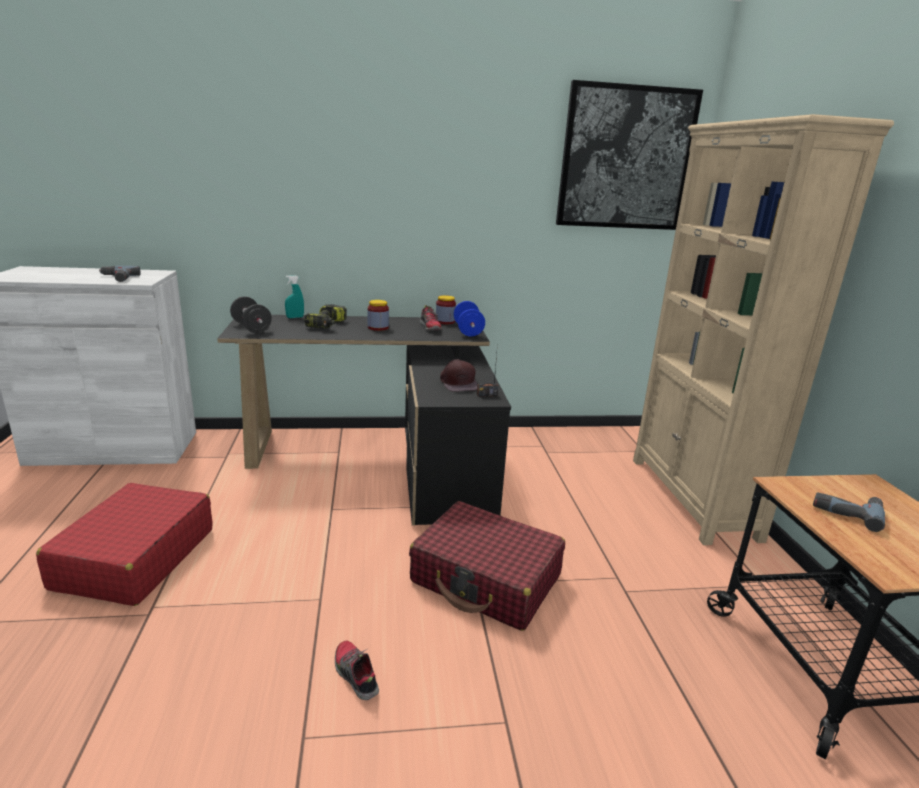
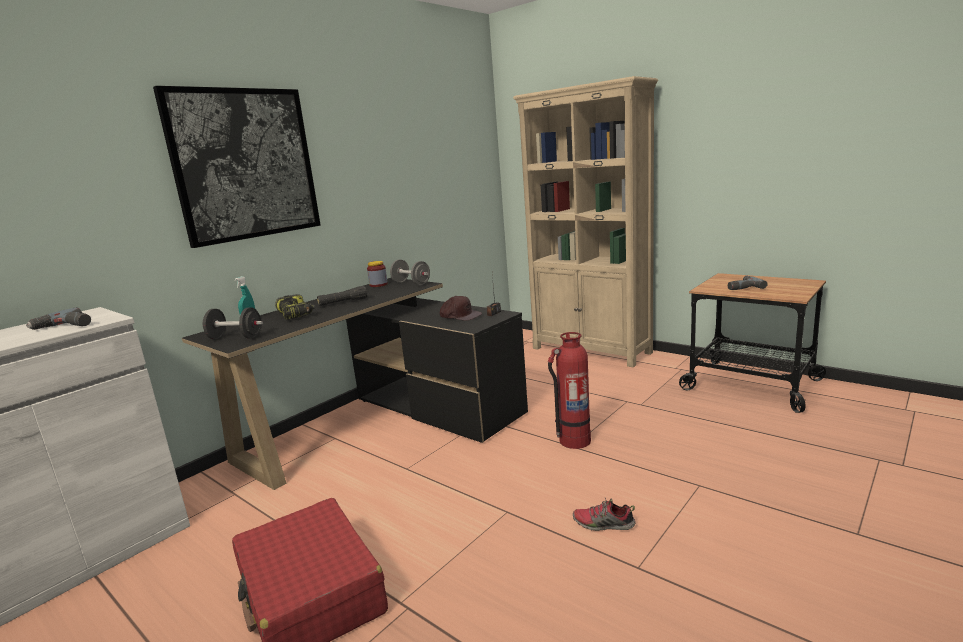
camera: 40 degrees left, 5 degrees down
(378, 327) = (343, 302): jar -> black flashlight
(430, 327) = (380, 290): shoe -> none
(468, 331) = (411, 283): blue dumbbell -> grey dumbbell
(486, 579) = (574, 440): red suitcase -> fire extinguisher
(626, 159) = (455, 128): picture -> picture (245, 164)

